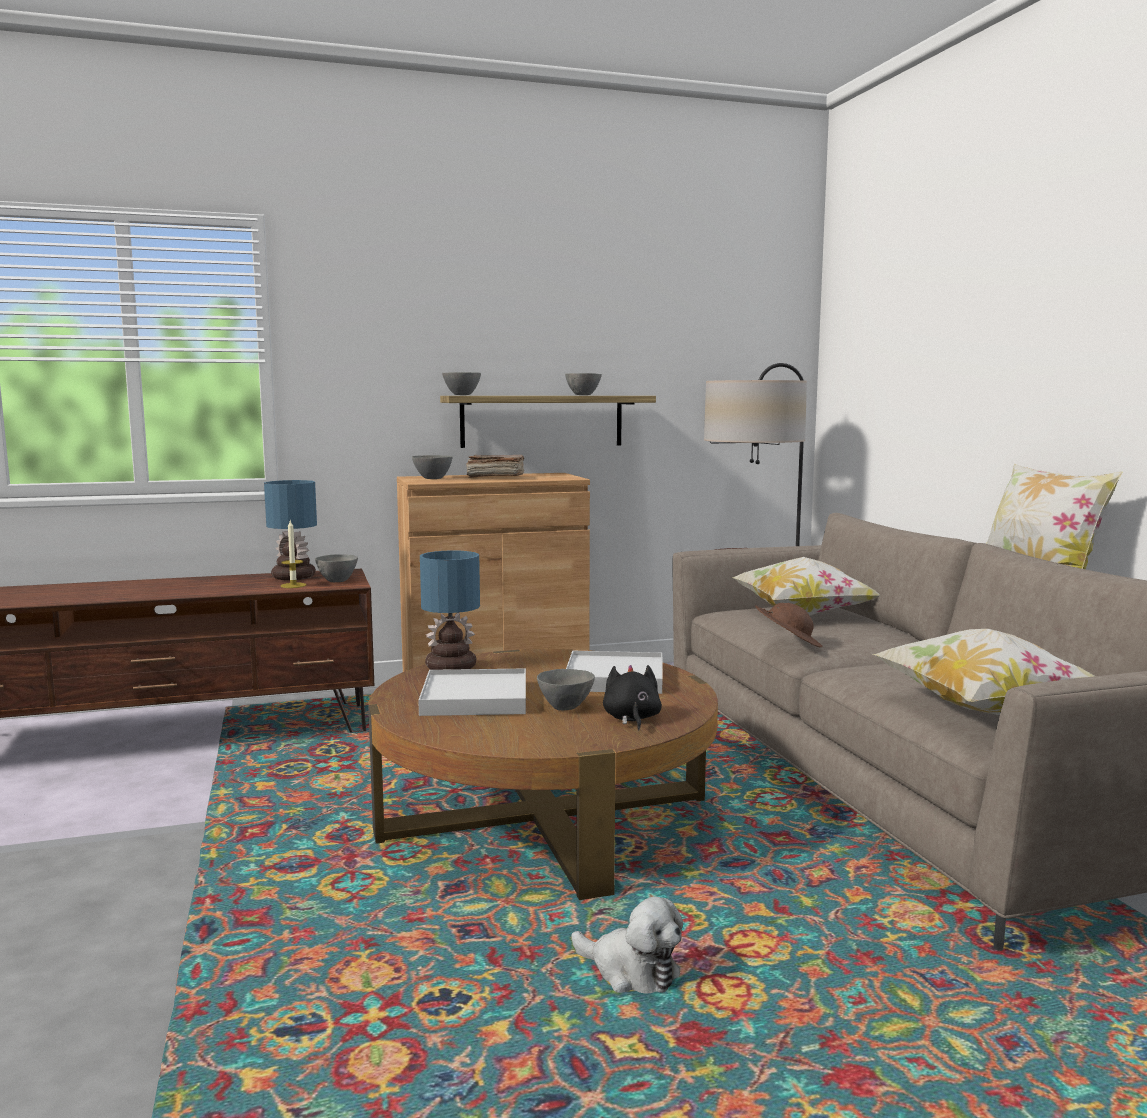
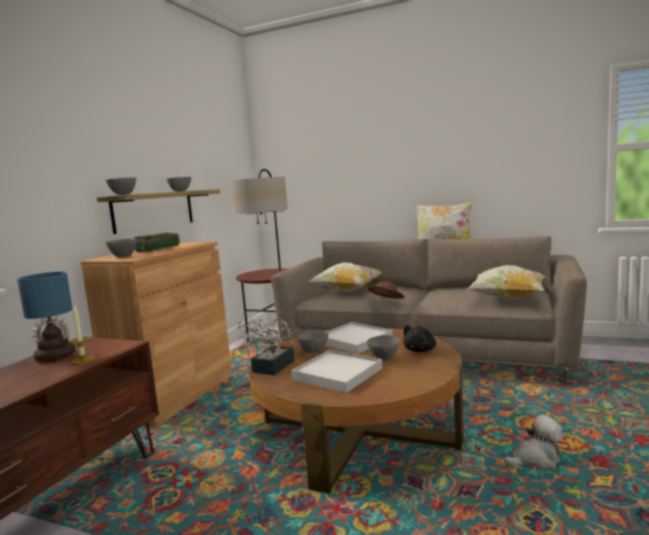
camera: 50 degrees left, 0 degrees up
(337, 581) = (106, 346): grey bowl -> grey bowl (314, 351)
(452, 667) = (270, 368): table lamp -> potted plant
(495, 477) = (156, 249): brown book -> green book
(631, 719) = (420, 350): black plush toy -> black plush toy turned 90 degrees counterclockwise

